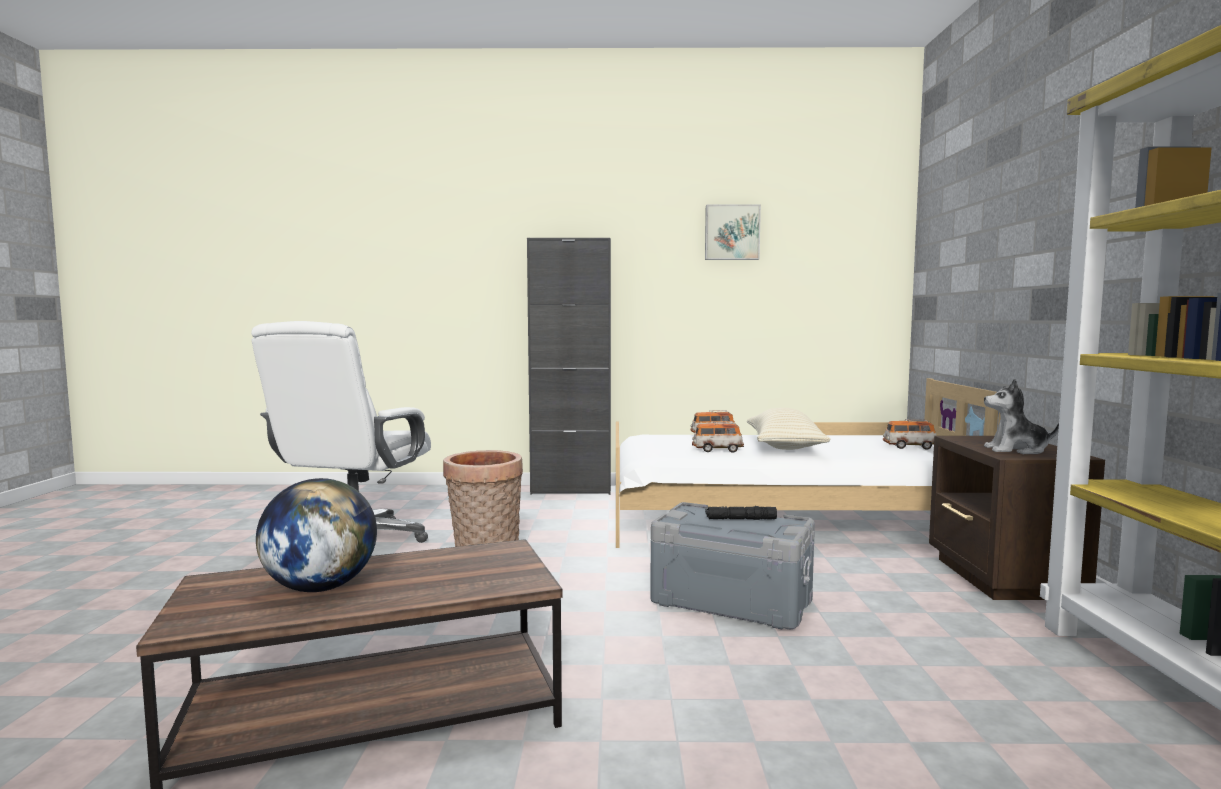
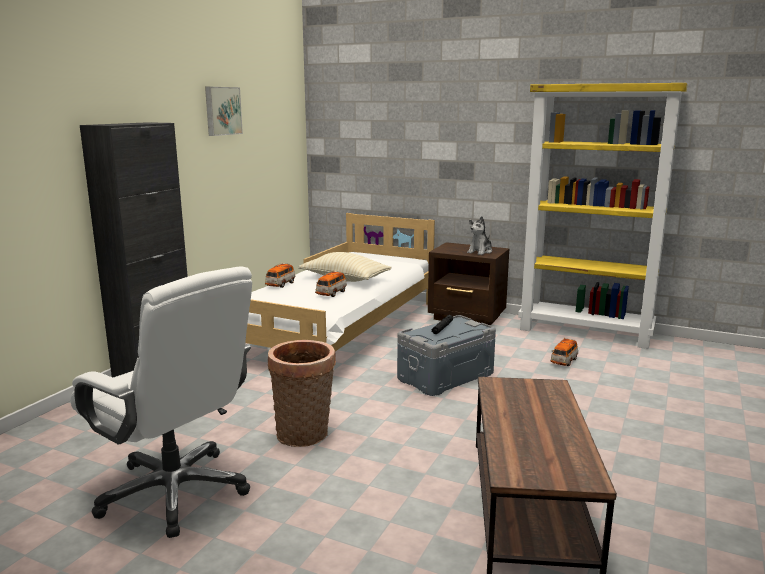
camera: 65 degrees left, 10 degrees up
(320, 588) = (540, 438): globe -> none
(909, 447) = (381, 260): toy car -> toy car (564, 361)

